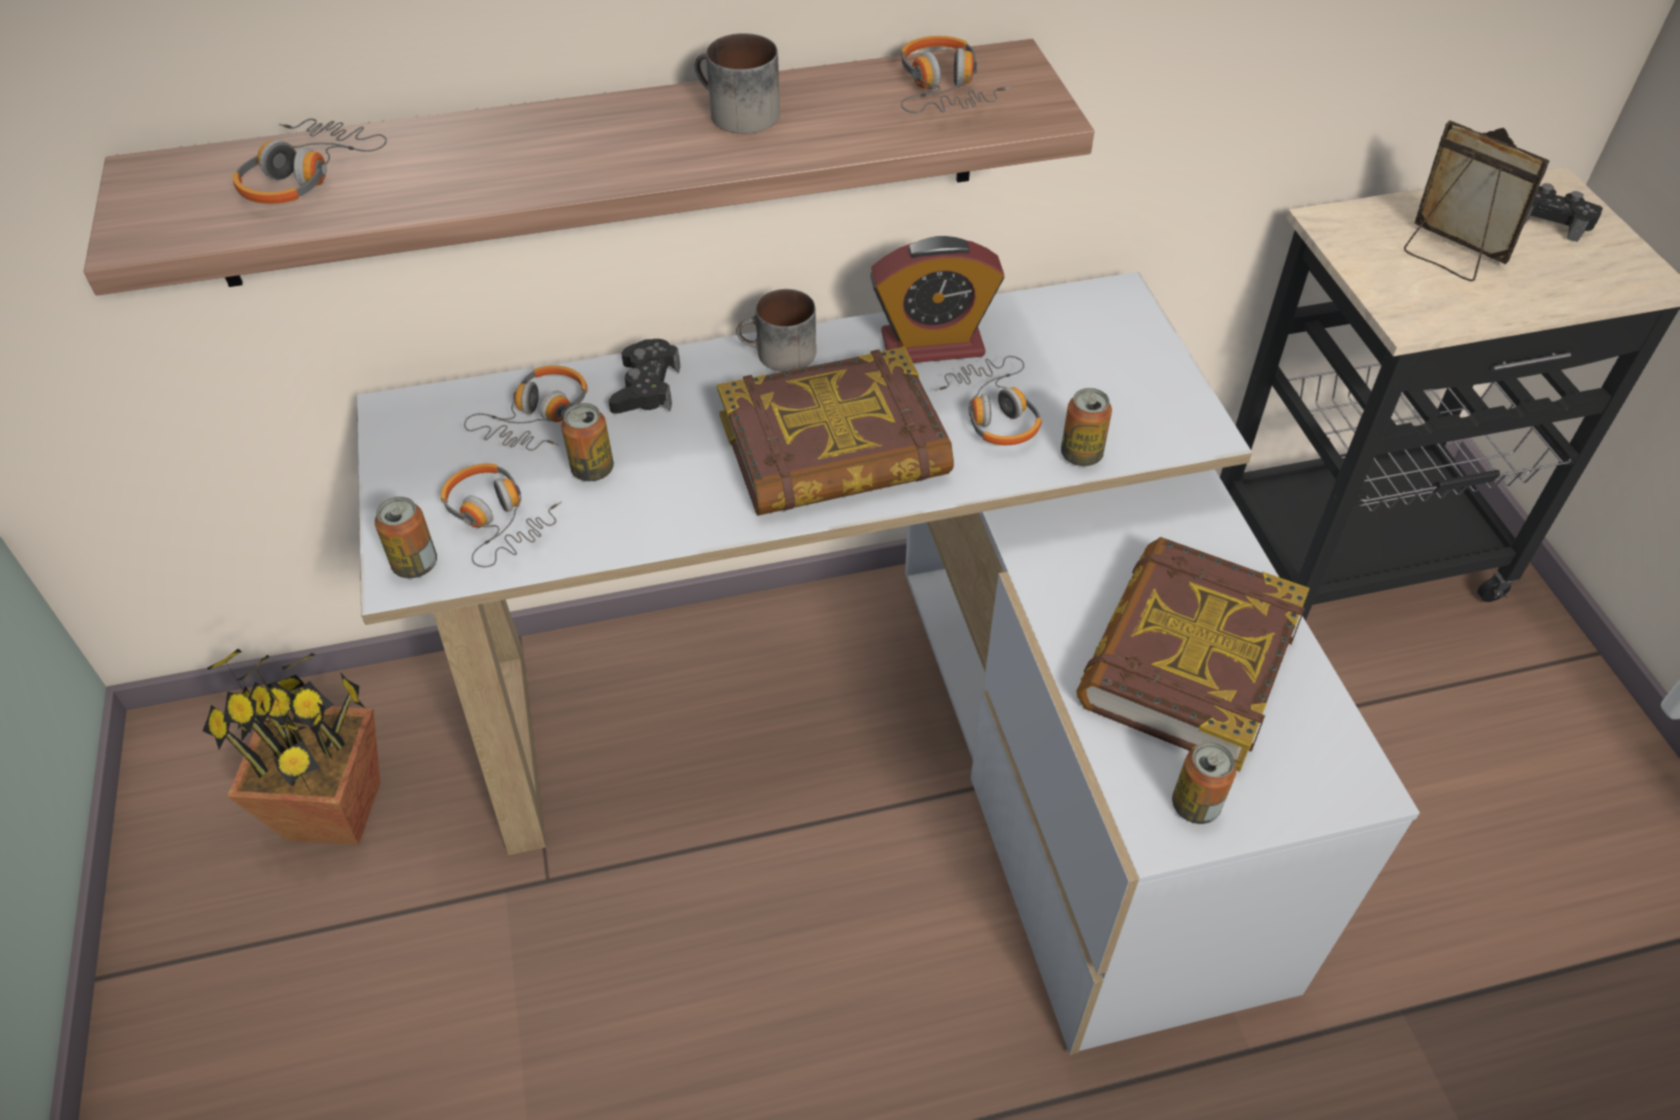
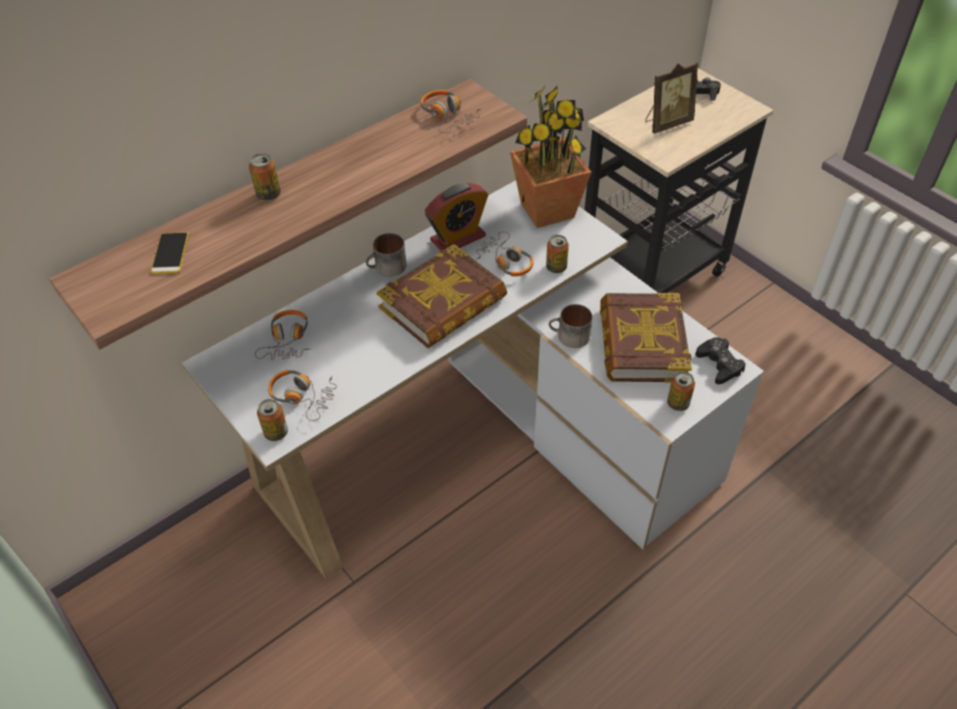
camera: 25 degrees left, 0 degrees up
(307, 176) = (170, 254): headphones -> phone
(334, 809) = (216, 597): potted plant -> potted plant (546, 210)
(592, 469) = (333, 355): can -> can (268, 194)
(646, 387) = (332, 306): black game controller -> black game controller (719, 364)
(735, 113) = (360, 157): mug -> mug (569, 337)
(1448, 256) = (666, 123): picture frame -> picture frame turned 135 degrees clockwise

